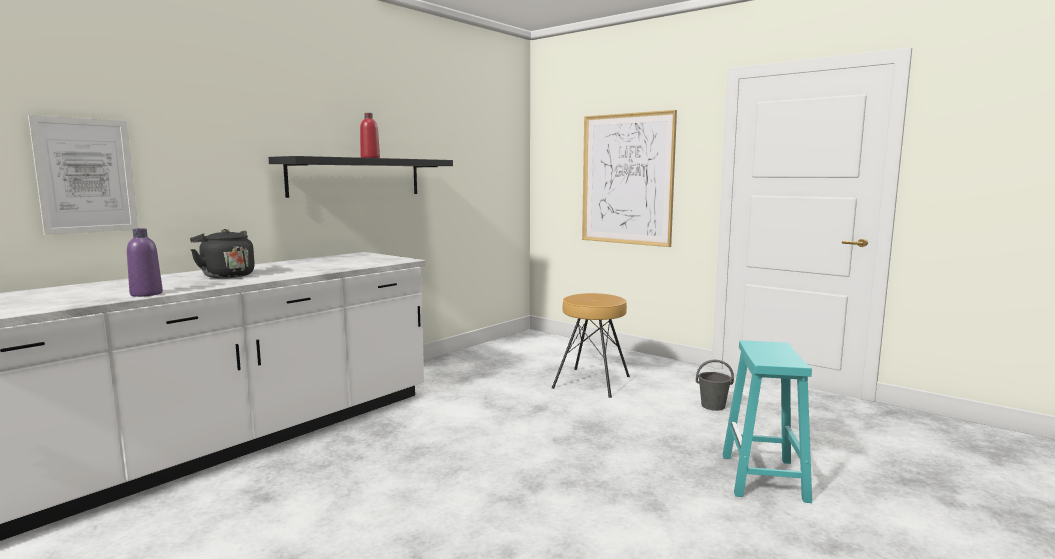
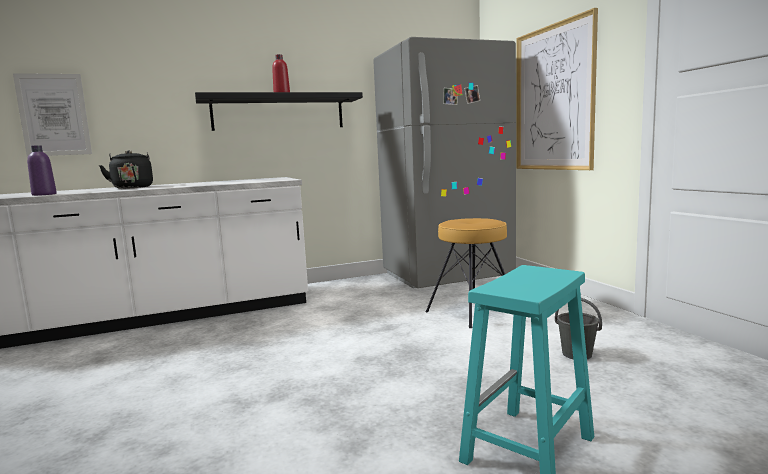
camera: 30 degrees right, 0 degrees up
(521, 350) = (447, 276): none -> grey fridge

